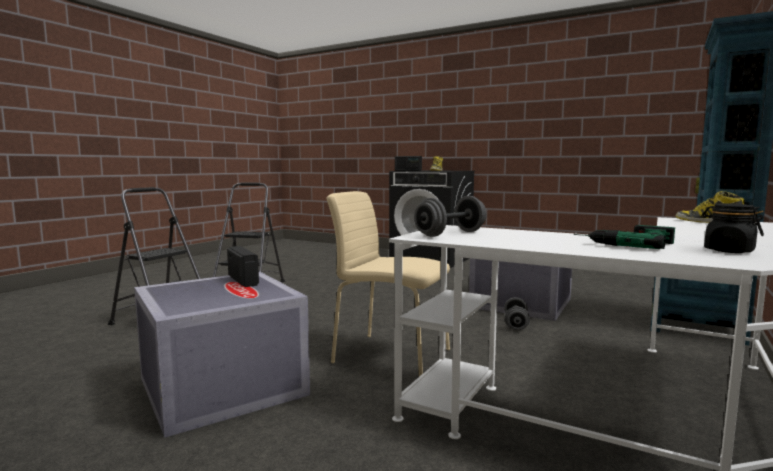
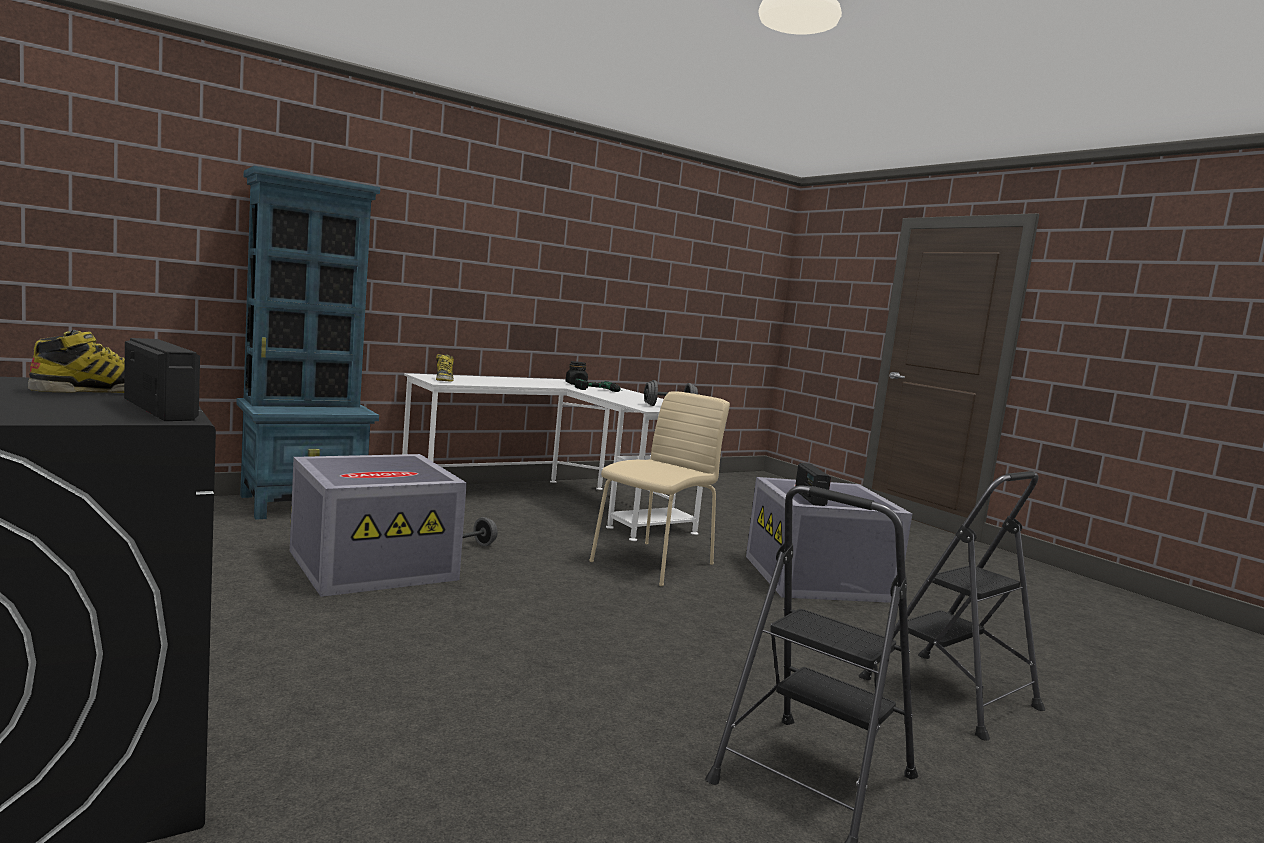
camera: 155 degrees left, 0 degrees up
(387, 355) = (655, 562): beige chair -> beige chair turned 105 degrees counterclockwise

